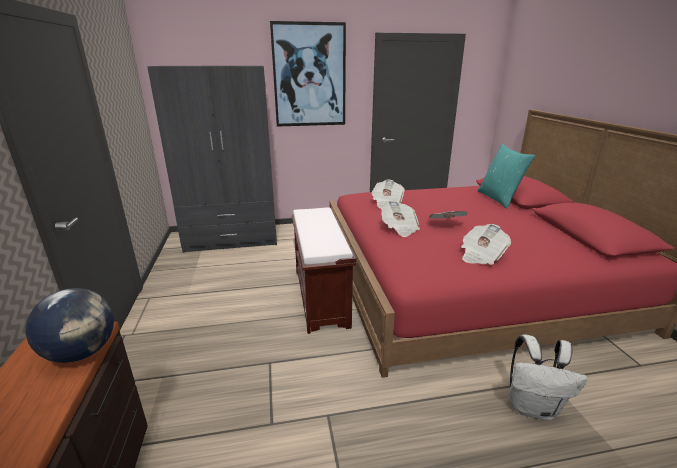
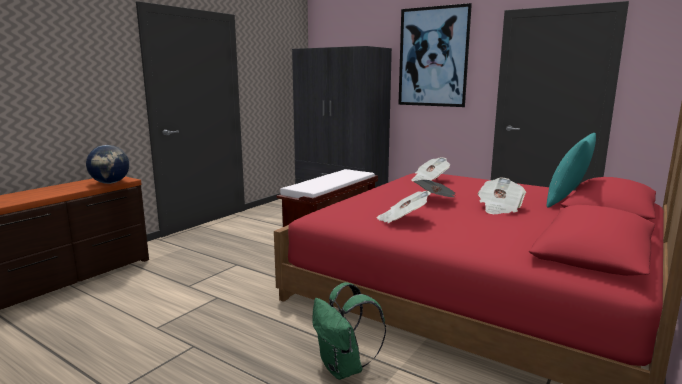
camera: 45 degrees right, 10 degrees down
(399, 228) = (388, 193): newspaper -> newspaper (499, 208)
(532, 407) = (344, 368): white backpack -> green backpack

